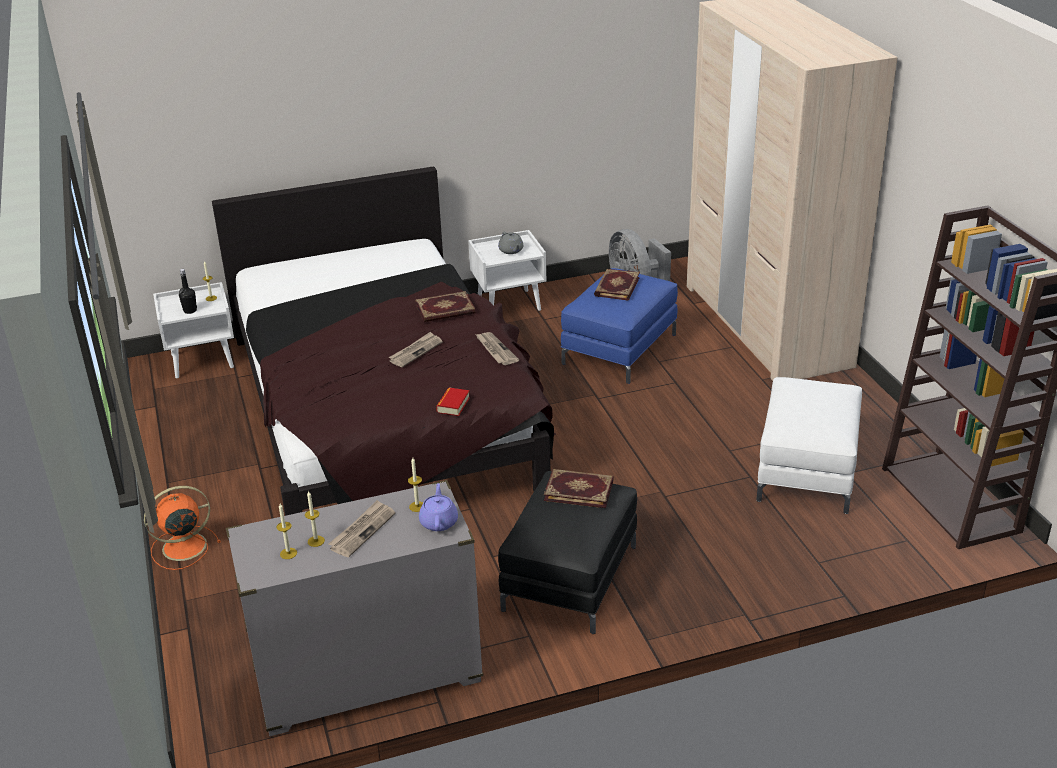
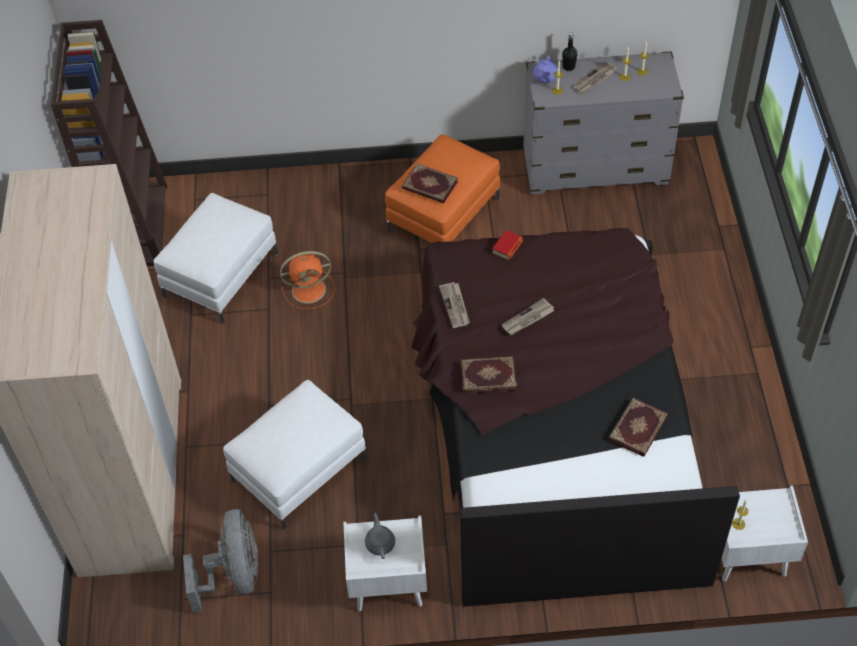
camera: 165 degrees left, 20 degrees up
(182, 547) = (733, 298): orange fan -> orange fan (310, 289)
(190, 311) = (759, 503): black bottle -> black bottle (568, 67)
(570, 578) = (443, 215): black ottoman -> orange ottoman
(616, 286) = (293, 436): book -> book (639, 429)
(619, 349) = (299, 469): blue ottoman -> white ottoman

